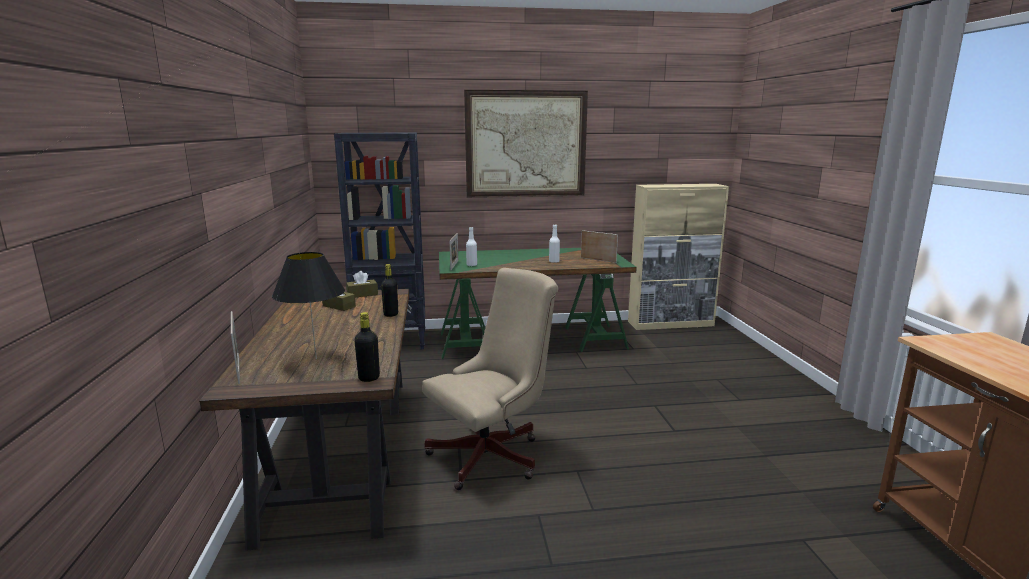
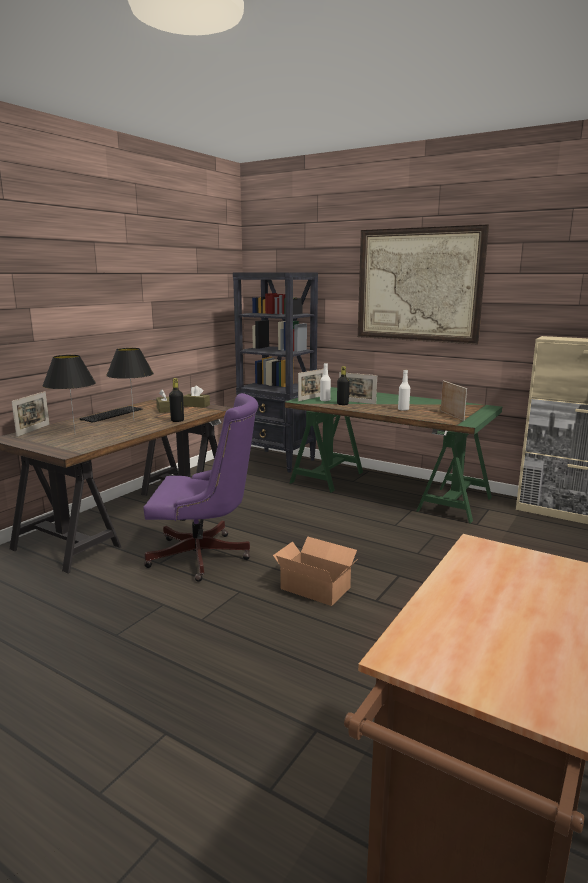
camera: 40 degrees right, 0 degrees up
(288, 325) = (111, 414): none -> keyboard
(340, 326) = (133, 421): none -> black table lamp
(369, 378) = (69, 451): black bottle -> black bottle (342, 404)
(493, 455) = (205, 557): beige office chair -> purple office chair
(502, 262) = (357, 402): none -> picture frame
(621, 439) = (315, 586): none -> cardboard box

